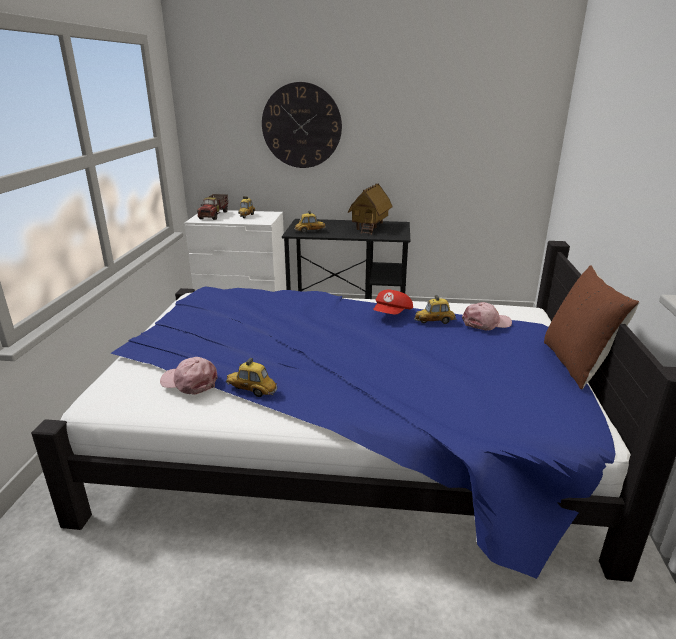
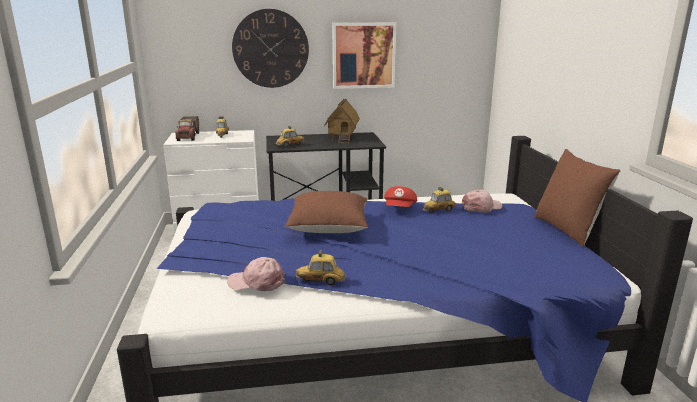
camera: 15 degrees left, 5 degrees down
(301, 328) = (328, 227): none -> brown pillow
(402, 135) = (363, 55): none -> picture

